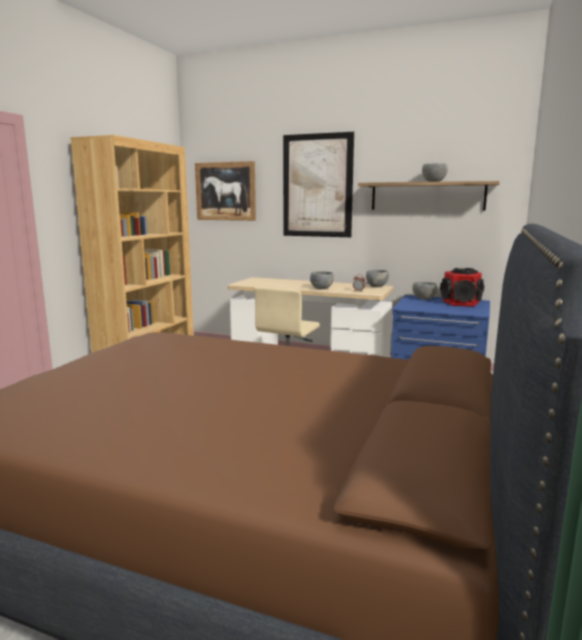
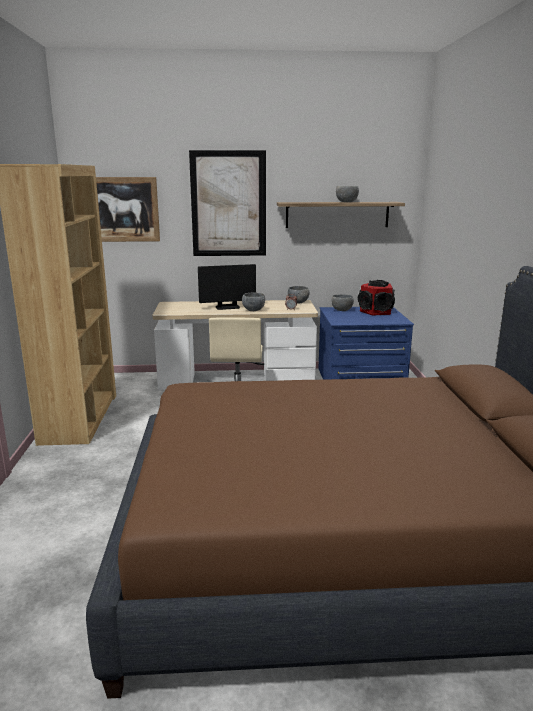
camera: 25 degrees left, 5 degrees up
(302, 285) = (227, 307): none -> monitor

